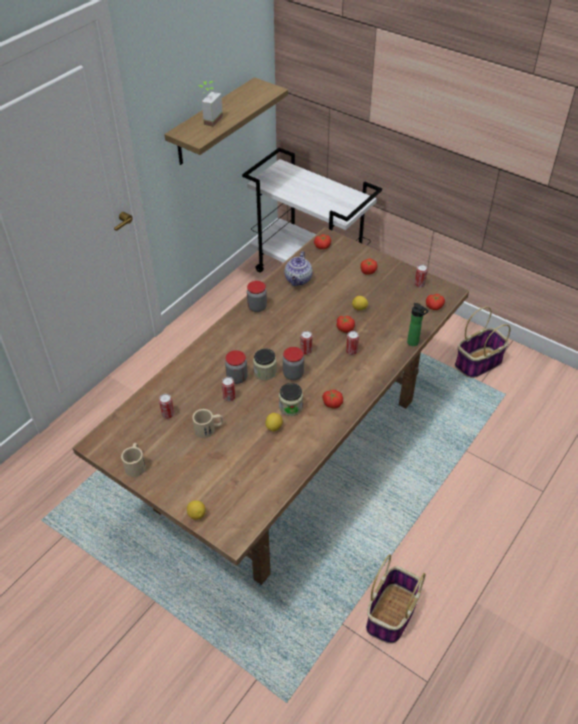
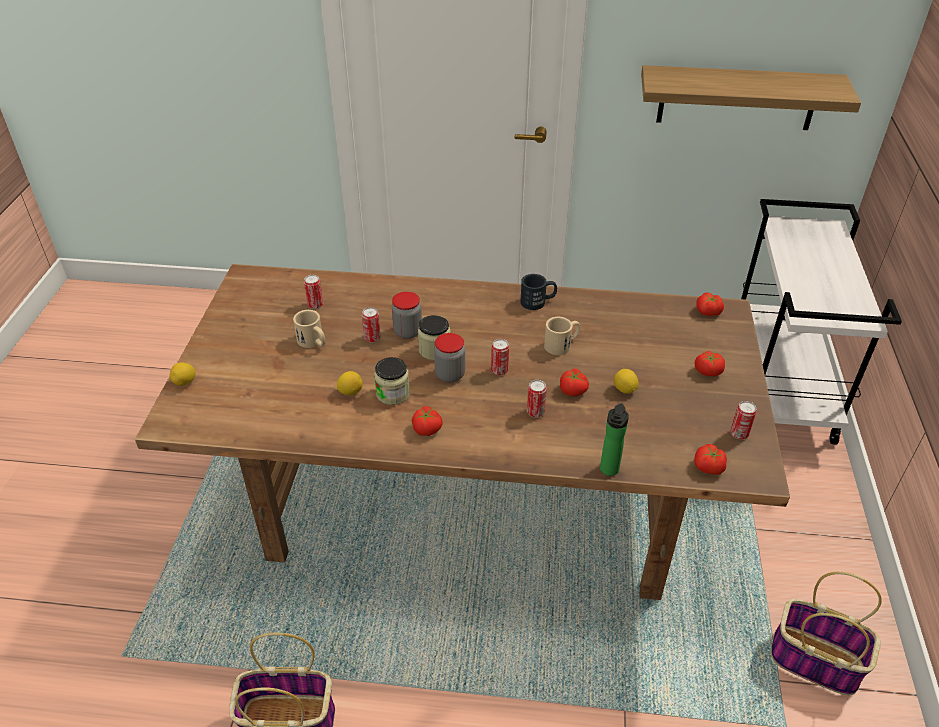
camera: 60 degrees right, 5 degrees down
(136, 464) = (232, 312): beige mug -> beige mug (562, 344)
(209, 119) = (709, 78): potted plant -> none
(257, 307) = (538, 301): jar -> black mug
(298, 280) = (621, 315): teapot -> none

